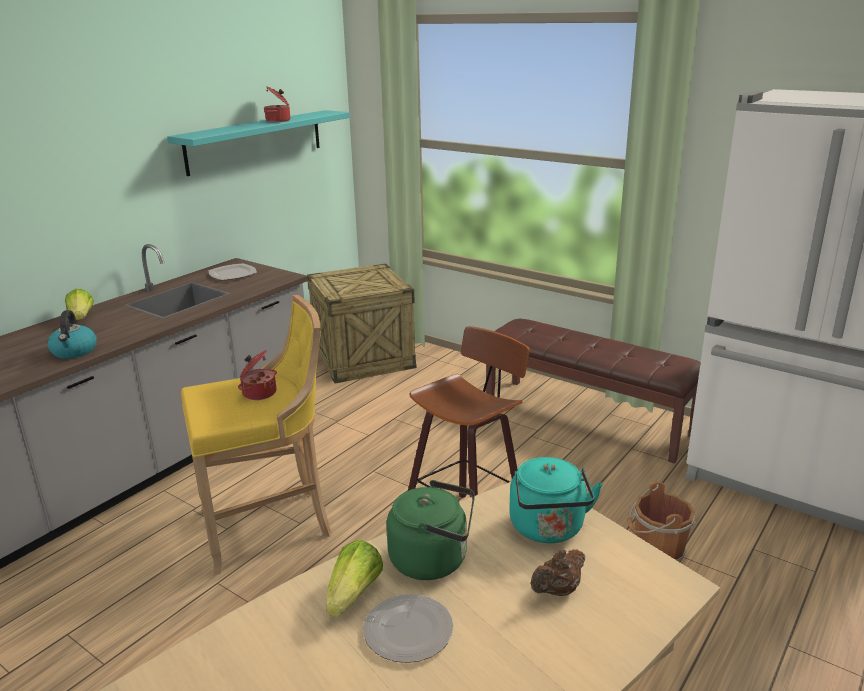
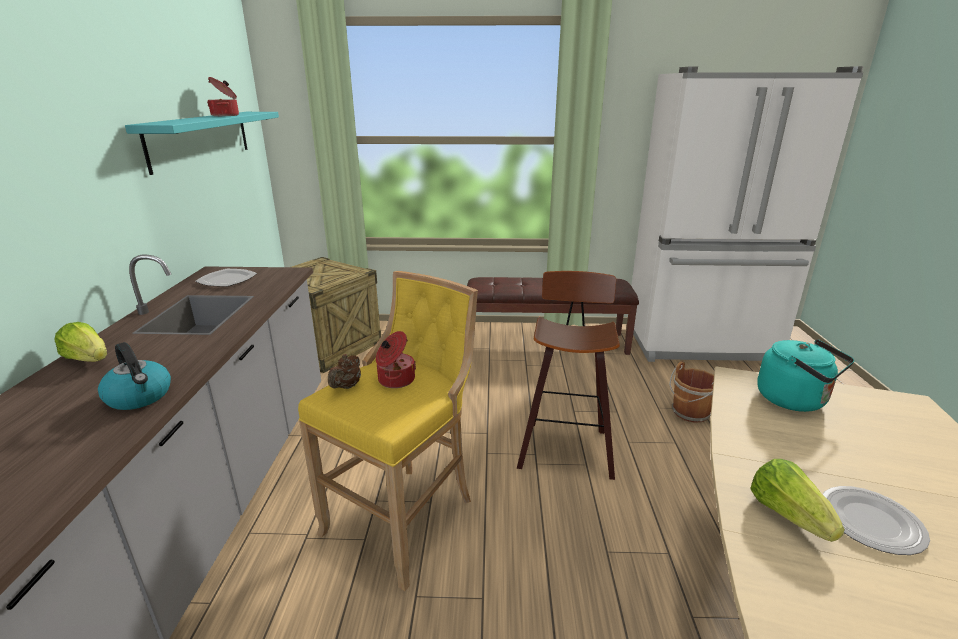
camera: 35 degrees left, 0 degrees up
(434, 559) = (779, 456): green kettle -> none
(558, 591) = (878, 439): brown teapot -> brown teapot (347, 386)

